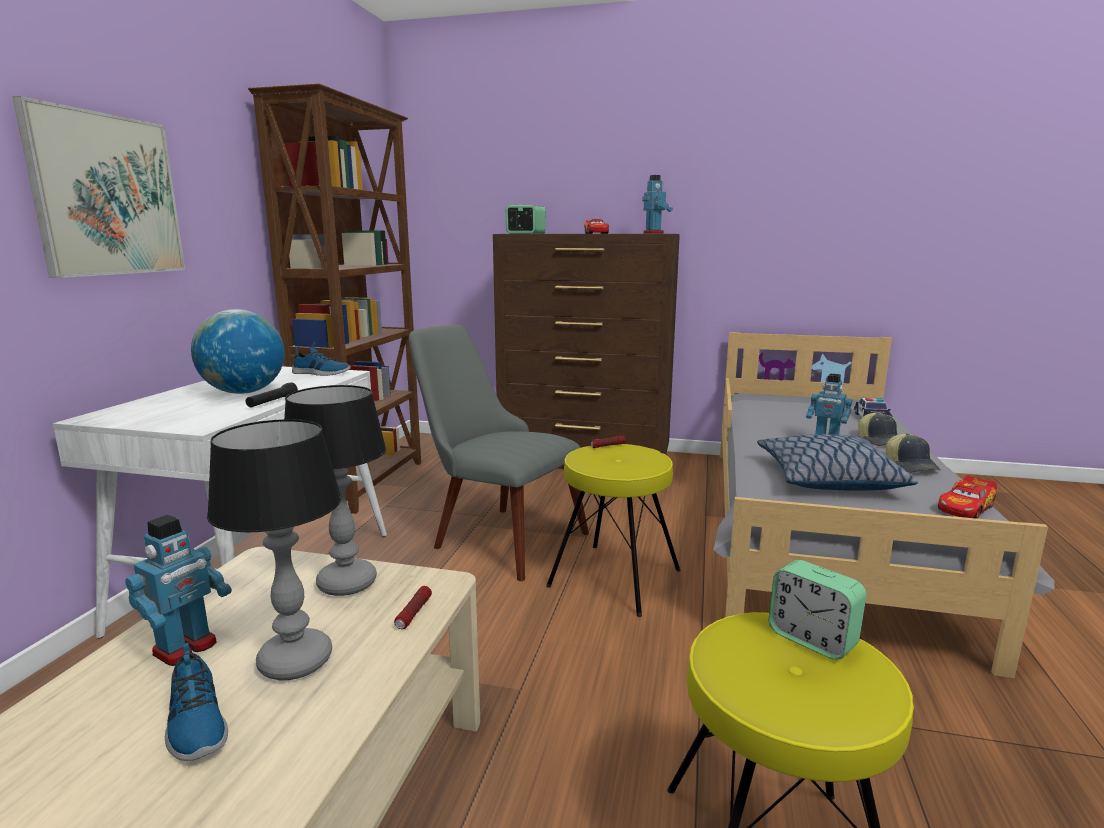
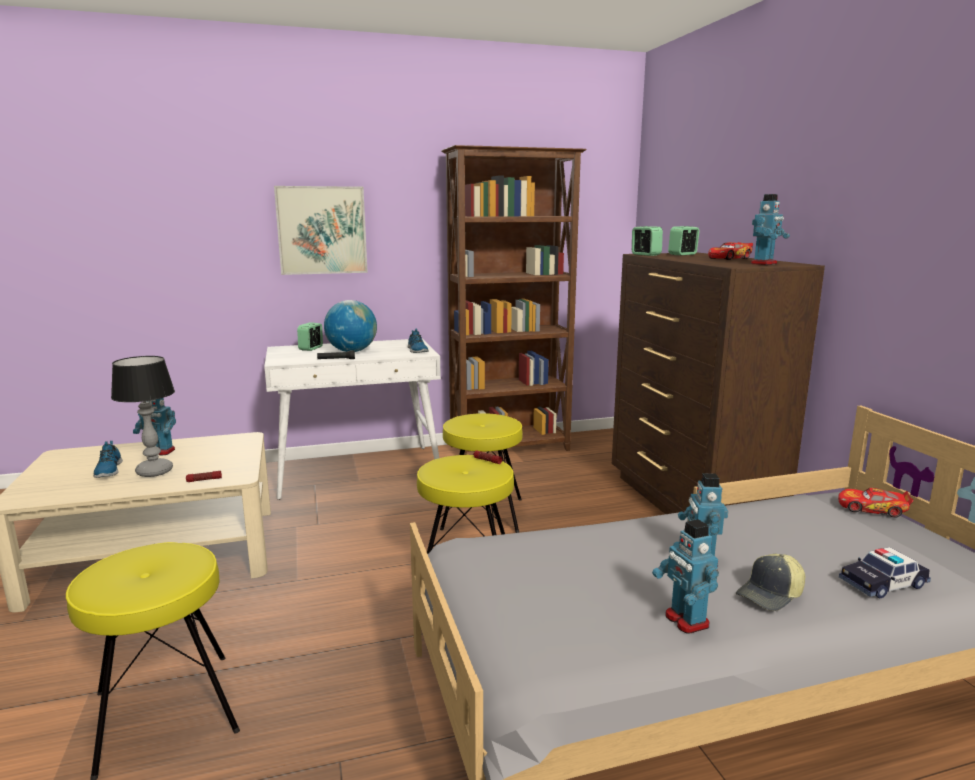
camera: 60 degrees right, 0 degrees up
(195, 722) = (108, 470): shoe -> shoe turned 45 degrees counterclockwise
(347, 582) = (231, 459): table lamp -> none
(495, 536) = (483, 513): grey chair -> yellow stool
(812, 639) = (173, 572): alarm clock -> alarm clock (311, 348)
(827, 479) = (562, 571): pillow -> none
(911, 465) = (685, 621): cap -> toy robot
(965, 508) = (559, 661): toy car -> toy car (872, 509)

